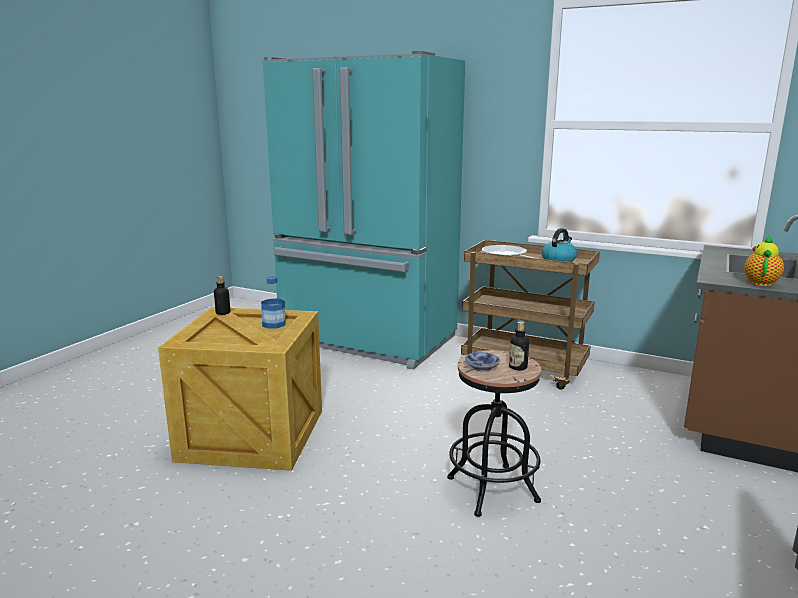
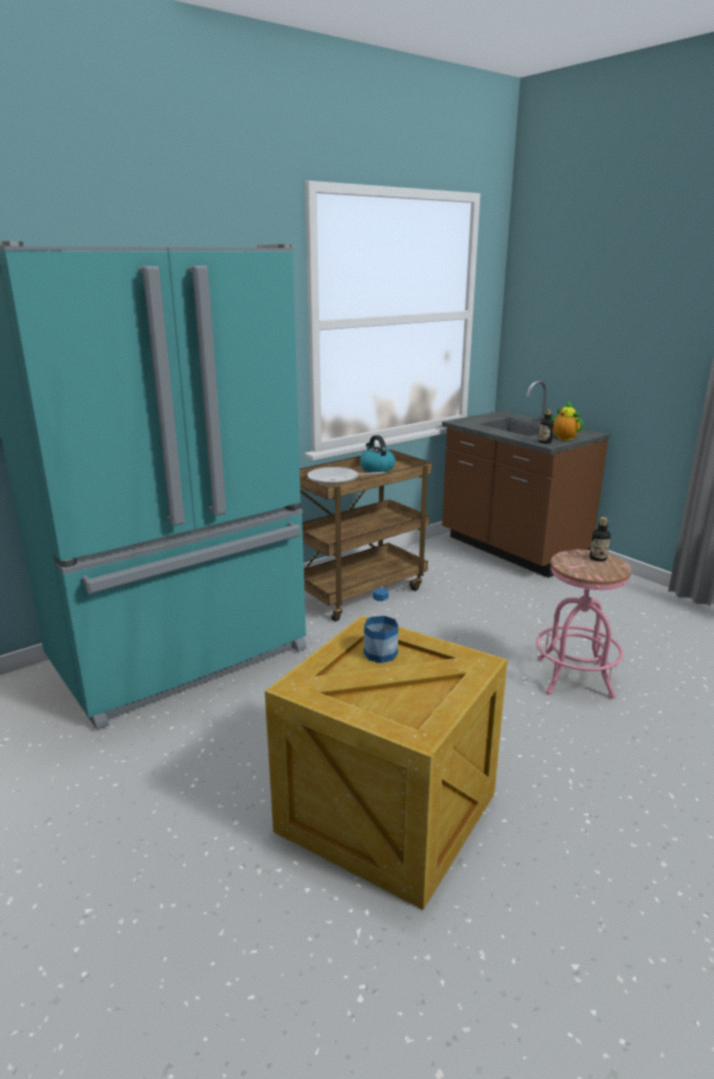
camera: 65 degrees left, 5 degrees up
(223, 313) = (308, 683): bottle -> bottle (545, 442)
(481, 366) = (592, 571): bowl -> none
(492, 489) = (574, 678): black stool -> pink stool

